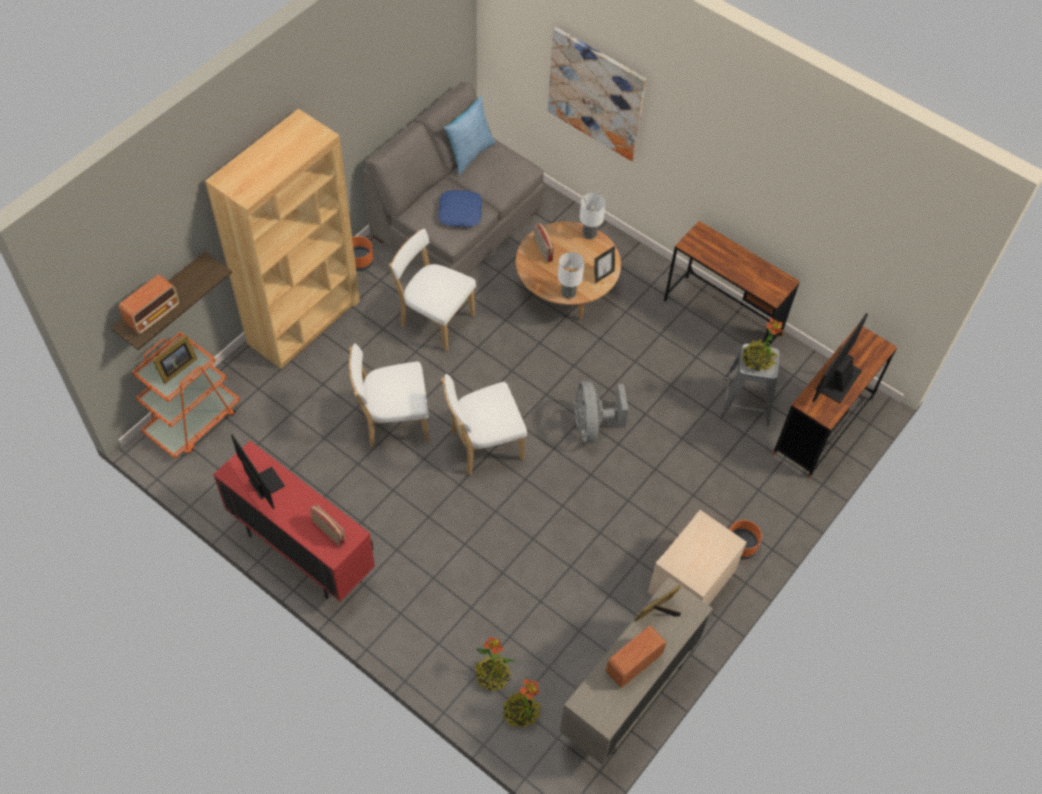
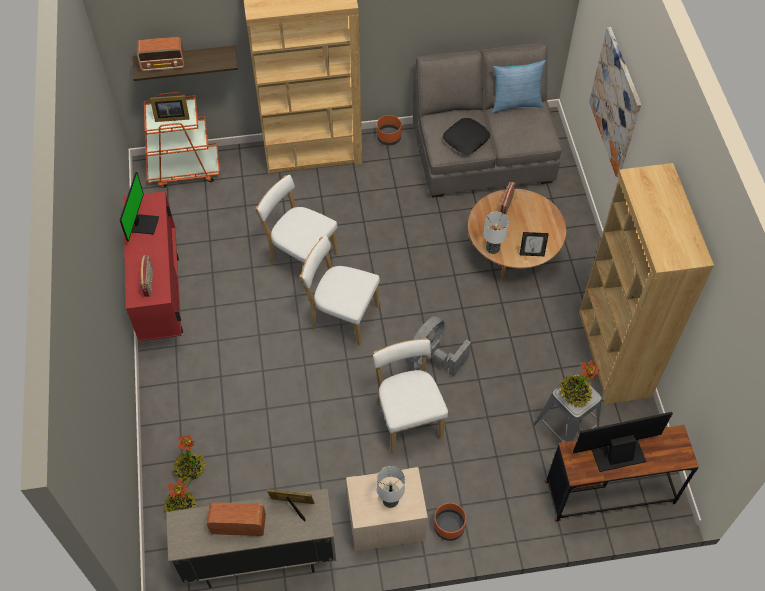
camera: 45 degrees right, 0 degrees up
(434, 319) = (398, 209): white chair -> white chair (408, 417)
(460, 212) = (466, 139): blue pillow -> black pillow
(589, 234) = (553, 217): table lamp -> table lamp (390, 500)
(722, 317) = (613, 354): brown desk -> brown bookcase

